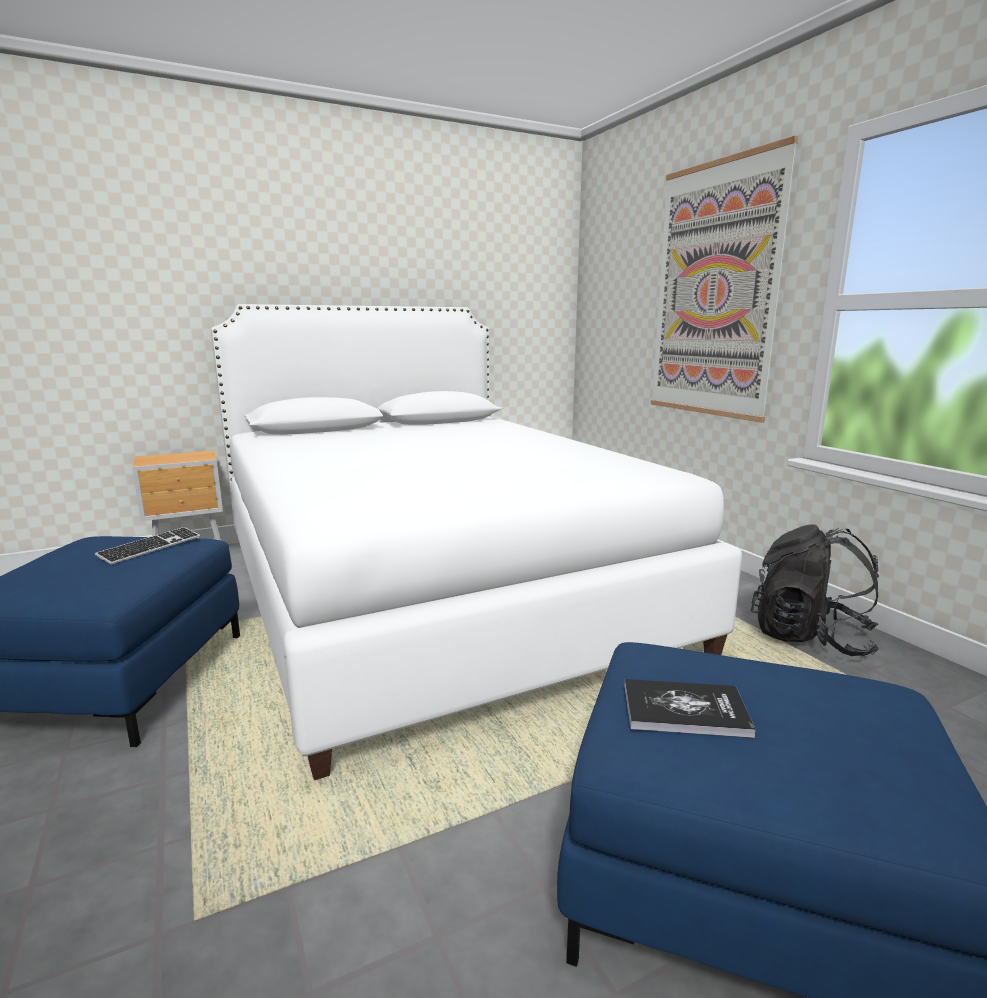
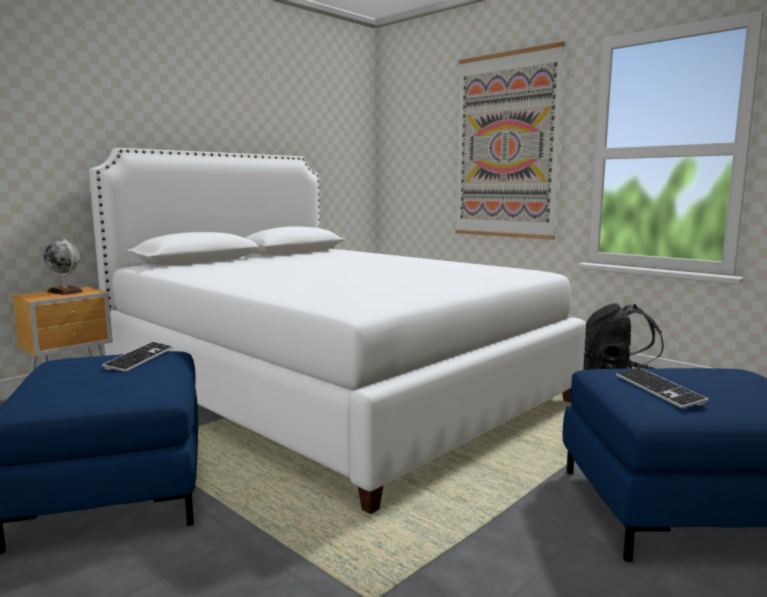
camera: 20 degrees left, 5 degrees down
(181, 456) = (65, 292): none -> globe
(685, 710) = (658, 389): book -> keyboard

